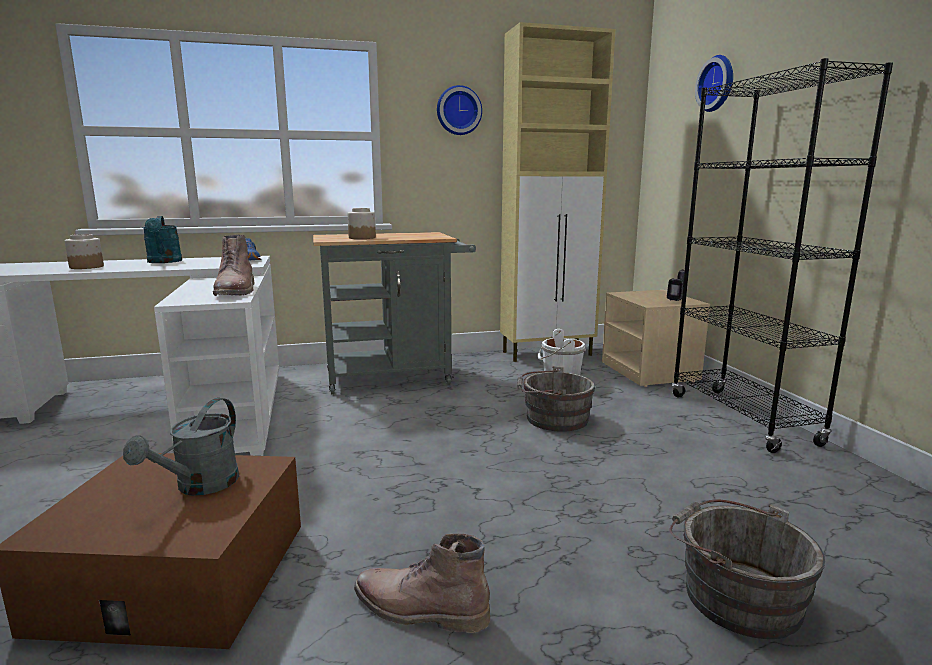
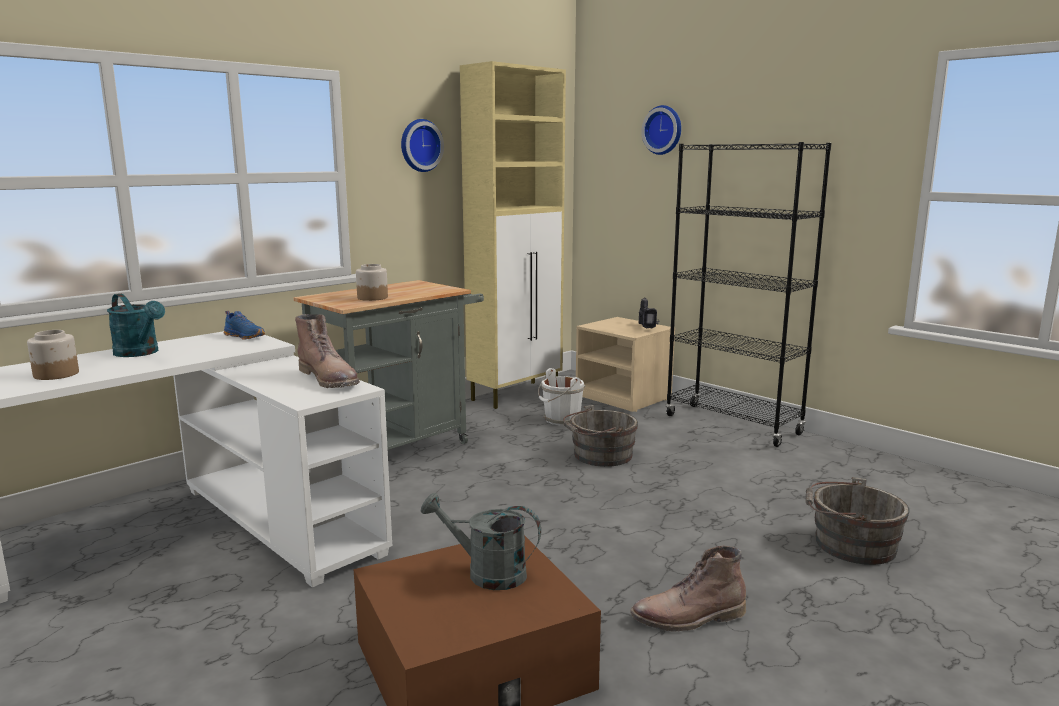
camera: 30 degrees left, 0 degrees up
(200, 486) = (486, 573): grey watering can -> grey watering can turned 120 degrees clockwise

